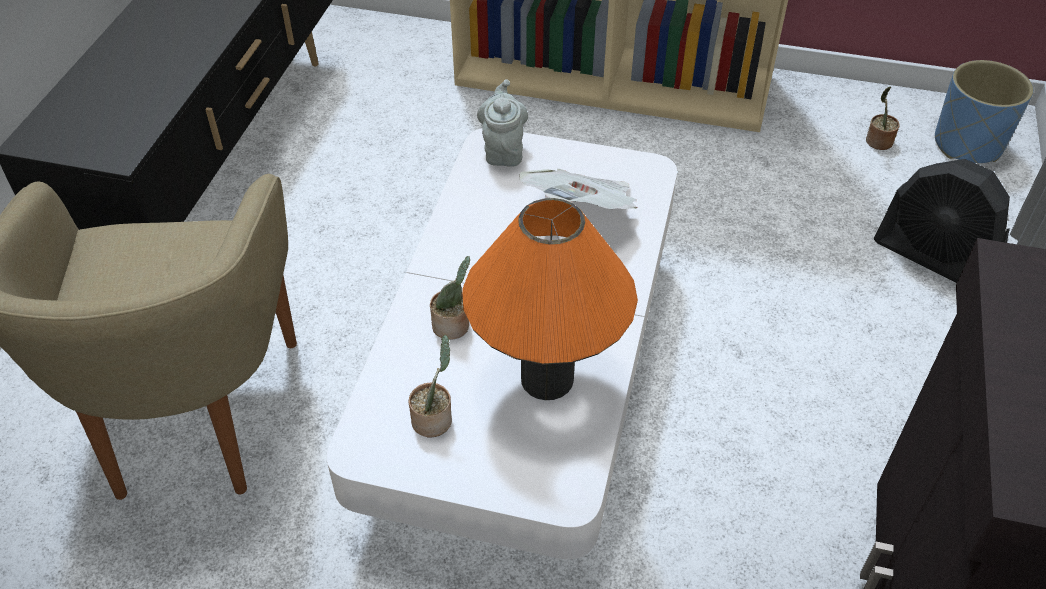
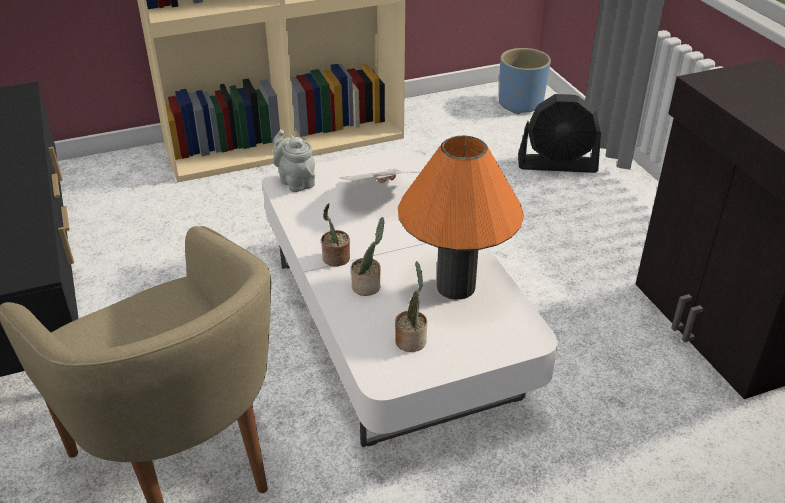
camera: 35 degrees left, 10 degrees down
(878, 142) = (473, 119): potted plant -> potted plant (335, 259)

